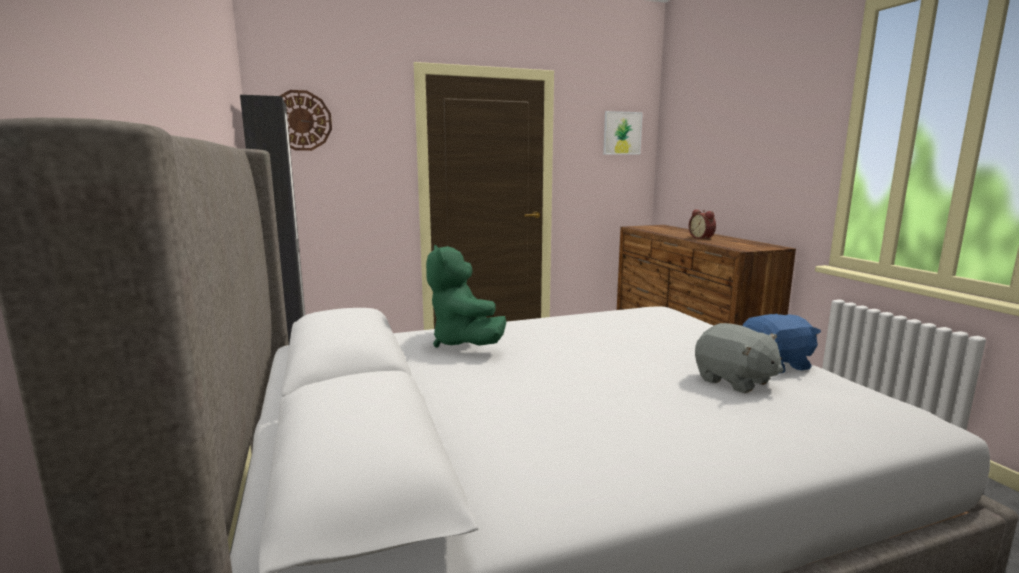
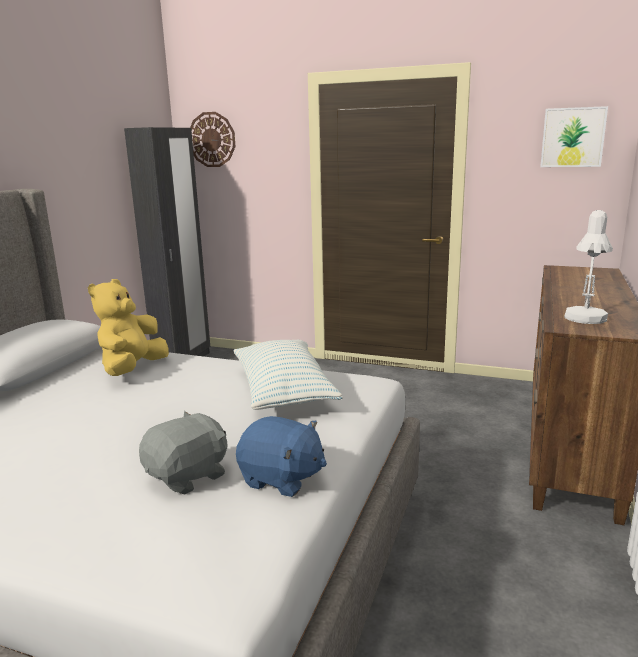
camera: 40 degrees right, 5 degrees up
(464, 343) = (132, 369): green plush toy -> yellow plush toy
(628, 326) = (283, 392): none -> pillow
(702, 238) = (580, 300): alarm clock -> none
(734, 381) = (188, 476): grey plush toy -> grey plush toy turned 135 degrees counterclockwise
(739, 245) = (585, 320): none -> white table lamp

